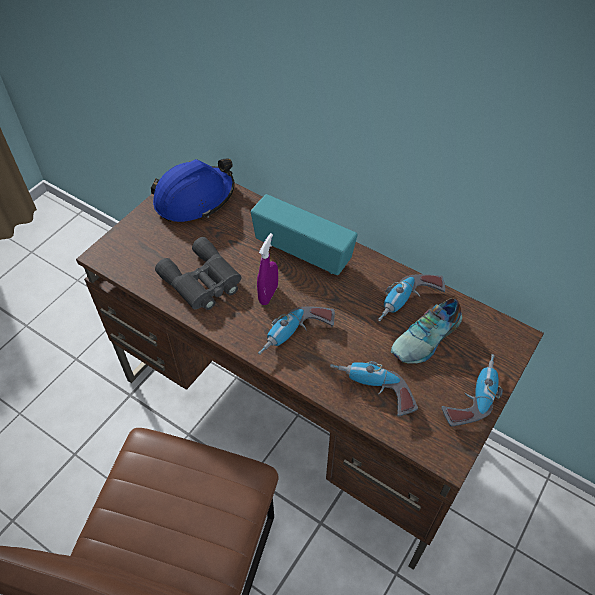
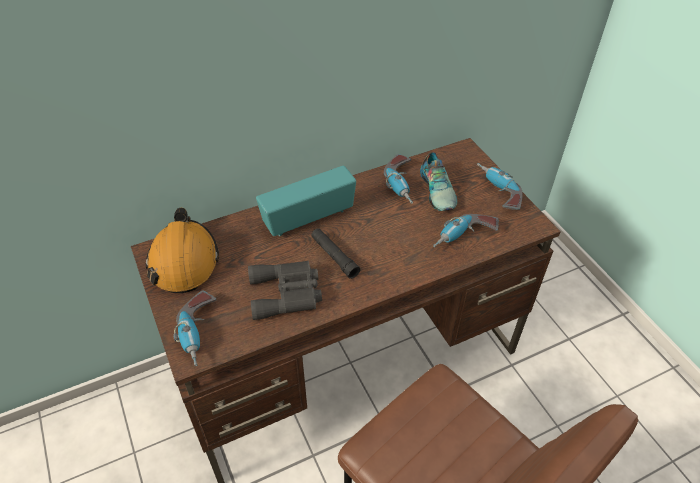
camera: 60 degrees left, 5 degrees down
(194, 199) = (183, 261): blue hard hat -> orange hard hat
(268, 294) = (334, 257): purple spray bottle -> black flashlight
(296, 337) = (388, 258): power drill -> power drill (199, 333)

